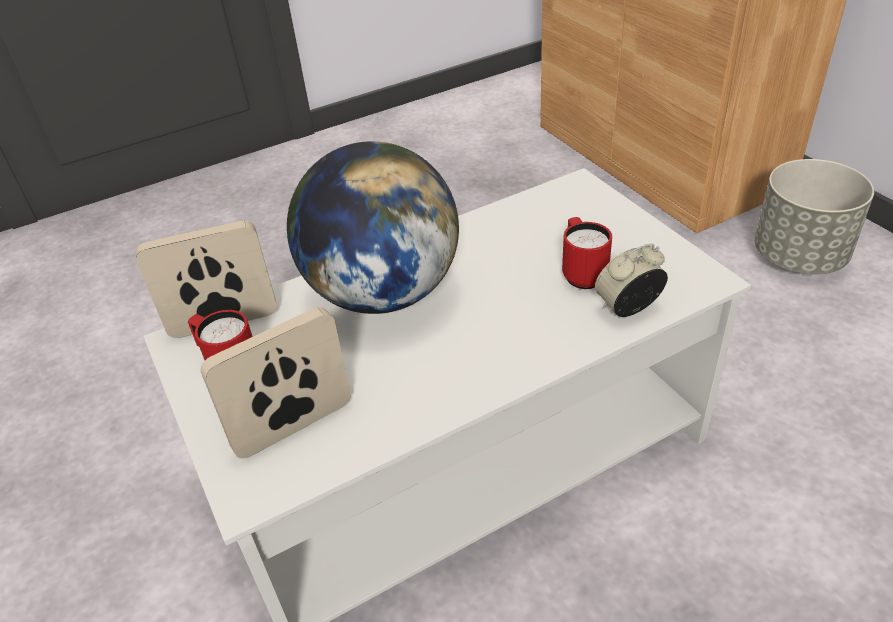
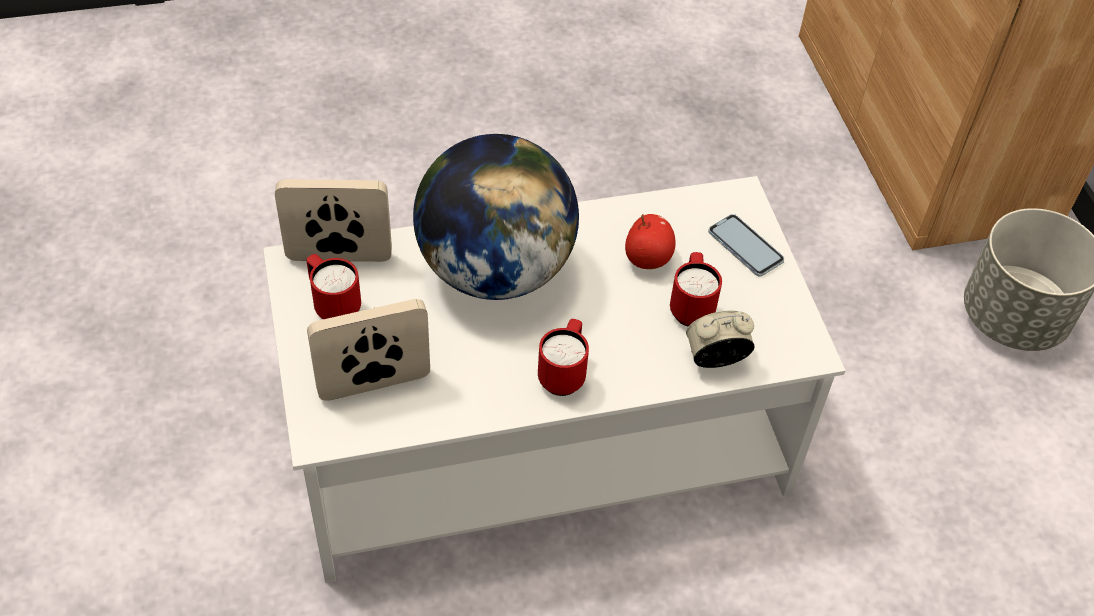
camera: 10 degrees right, 10 degrees up
(488, 361) = (563, 374): none -> red mug
(522, 247) = (647, 258): none -> apple
(603, 217) = (745, 246): none -> phone

